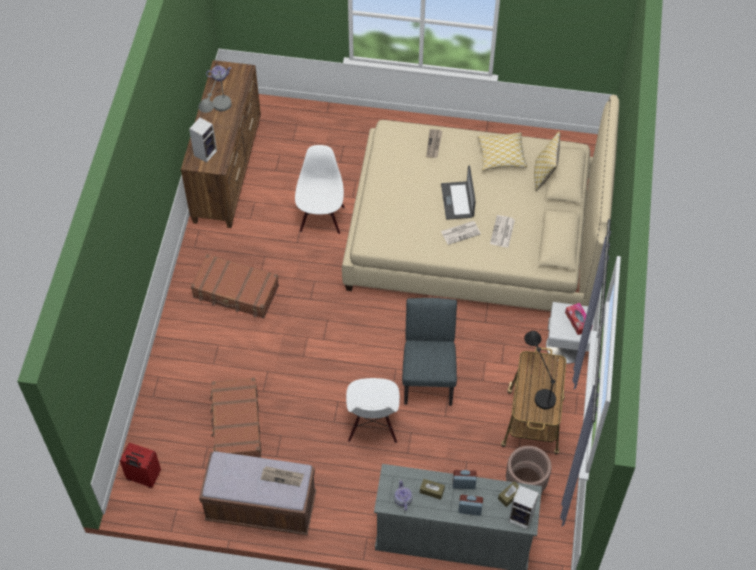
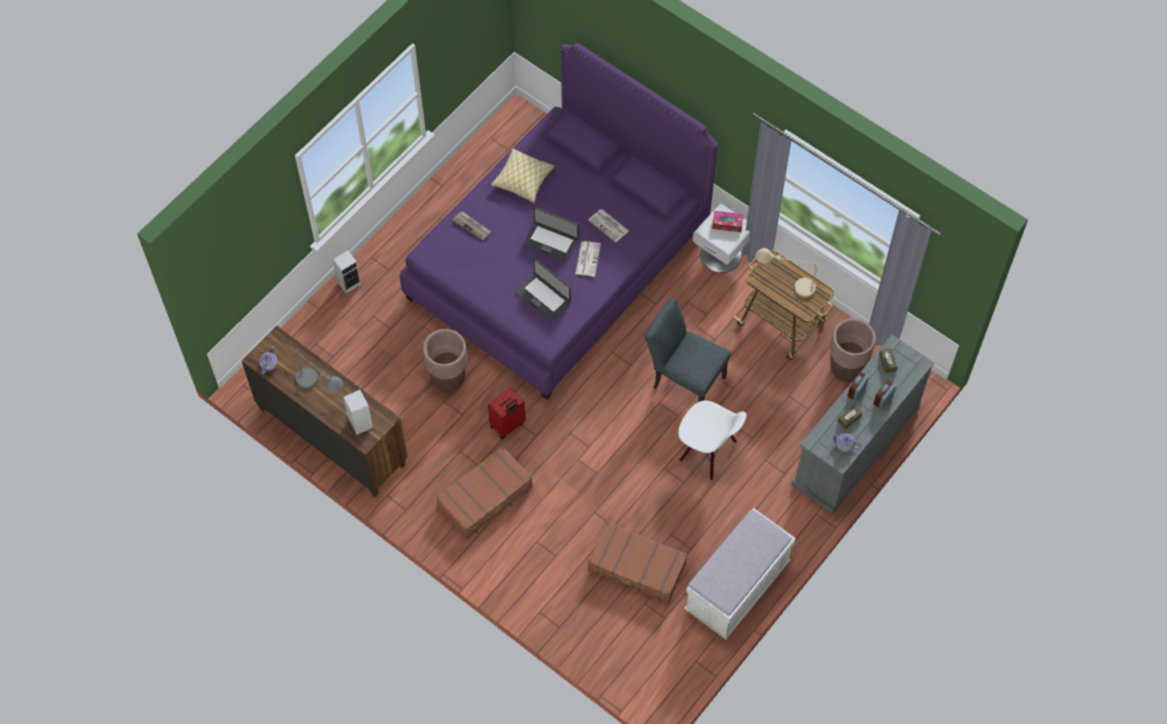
camera: 60 degrees left, 5 degrees up
(143, 477) = (644, 675): red suitcase -> red suitcase (508, 425)
(261, 508) = (737, 587): brown bench -> white bench
(282, 476) = (751, 537): newspaper -> none
(321, 218) = (448, 379): white chair -> brown planter
(404, 220) = (543, 296): none -> laptop
(475, 237) = (558, 261): beige bed -> purple bed
(522, 517) = (912, 364): speaker -> speaker (349, 282)
(538, 384) = (785, 285): black table lamp -> beige table lamp
(544, 174) = (567, 158): pillow -> none

